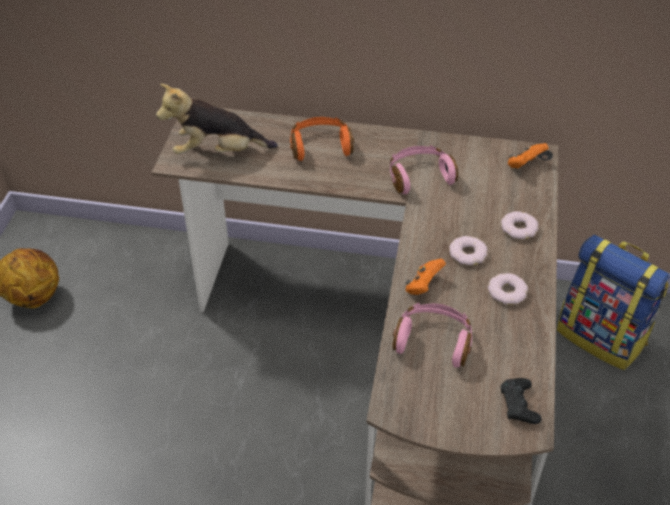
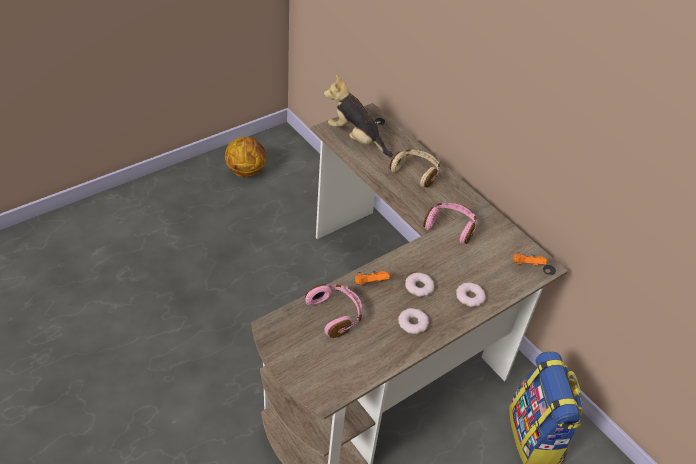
camera: 40 degrees right, 0 degrees up
(320, 146) = (416, 172): orange headphones -> beige headphones
(519, 405) = (336, 381): black game controller -> none

